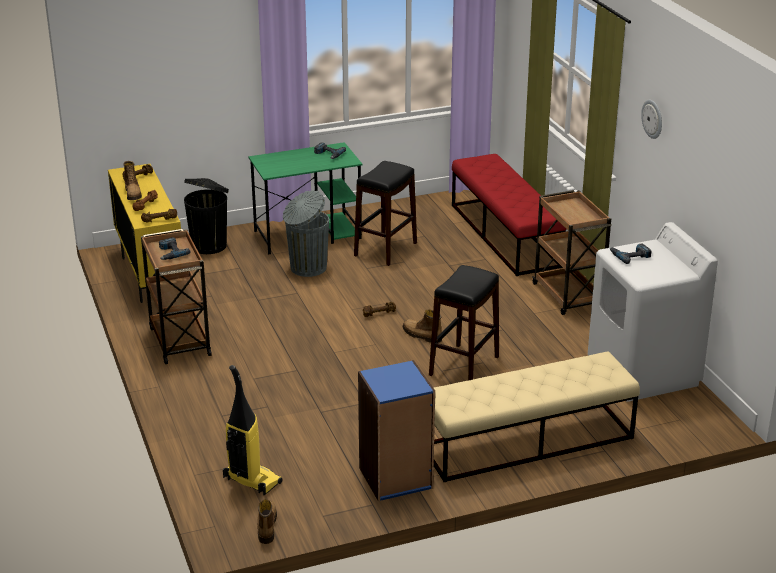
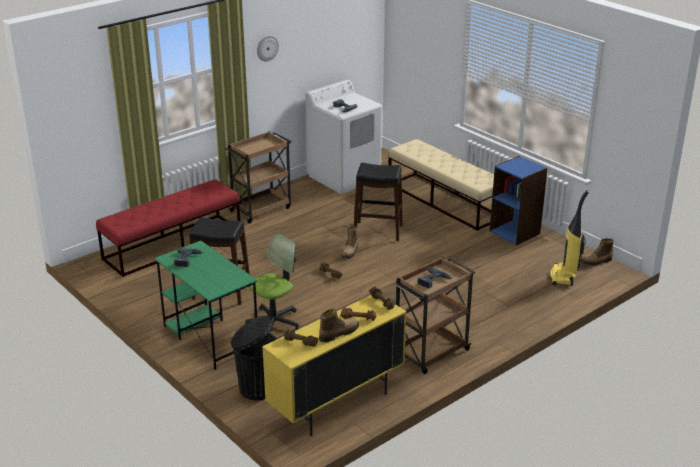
camera: 110 degrees left, 0 degrees up
(307, 268) = (274, 322): grey trash can -> office chair

